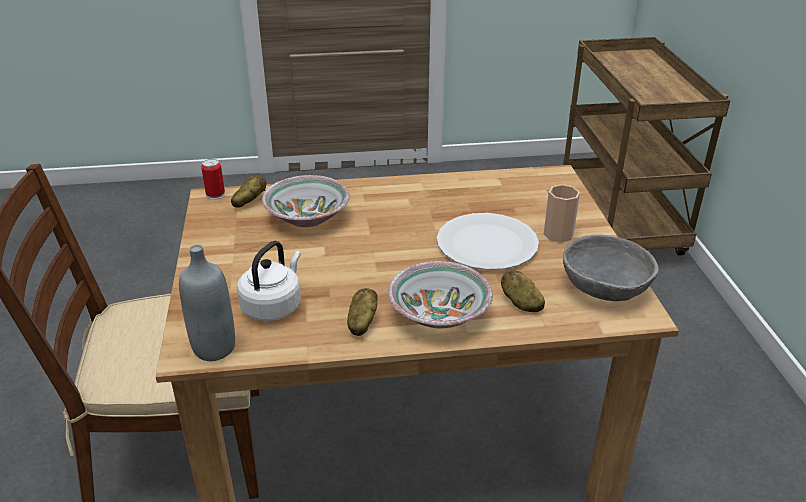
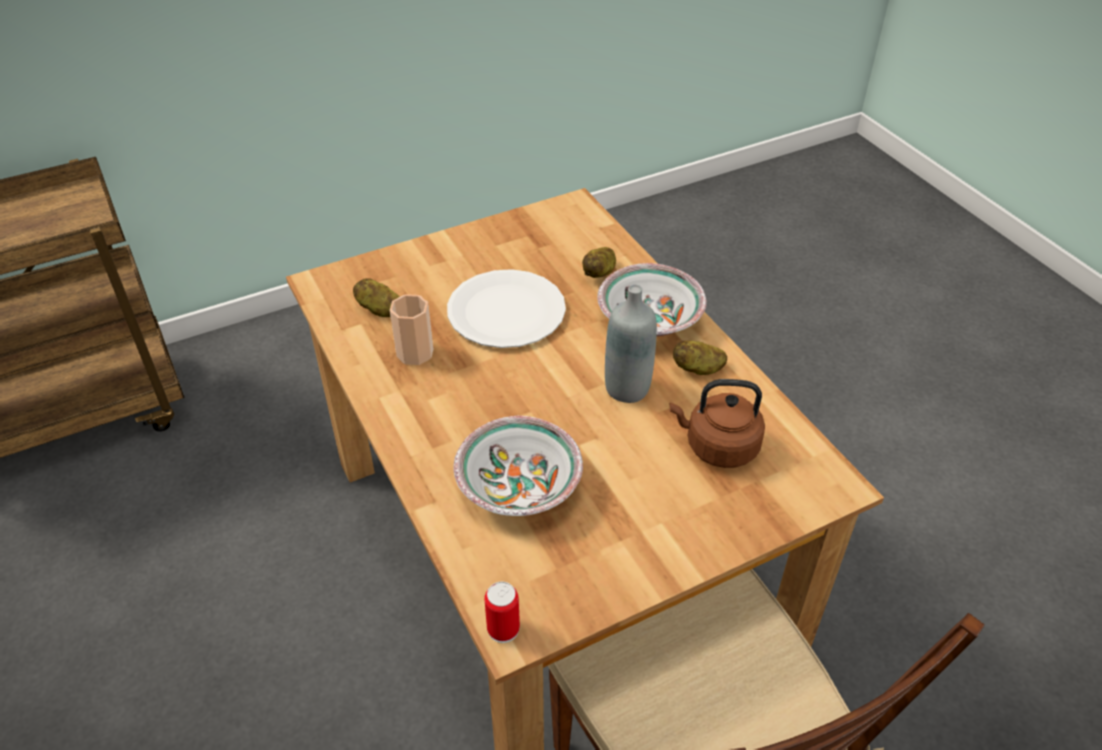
camera: 110 degrees left, 10 degrees up
(214, 348) = (813, 467): grey bottle -> grey bottle (627, 388)
(249, 201) = (505, 573): potato -> potato (380, 310)
(273, 306) = (717, 447): white kettle -> brown kettle
(558, 234) = (462, 265): cup -> cup (415, 353)
(603, 287) = (545, 228): grey bowl -> none

